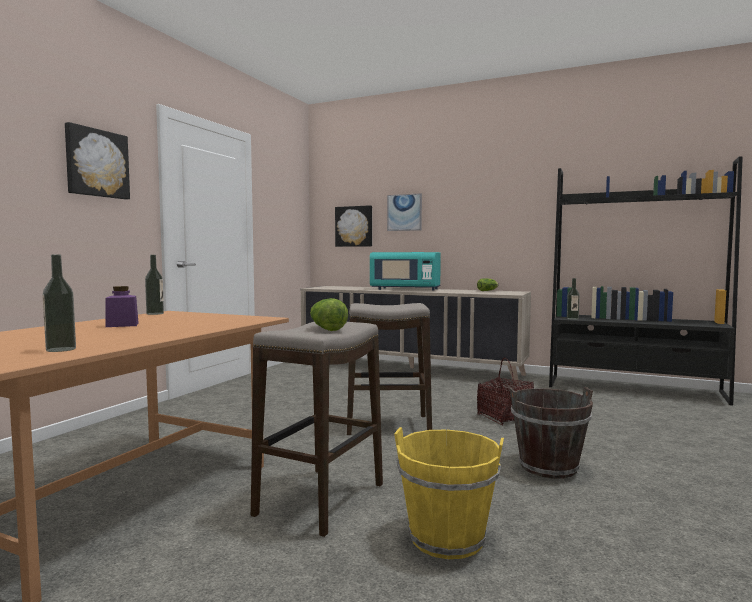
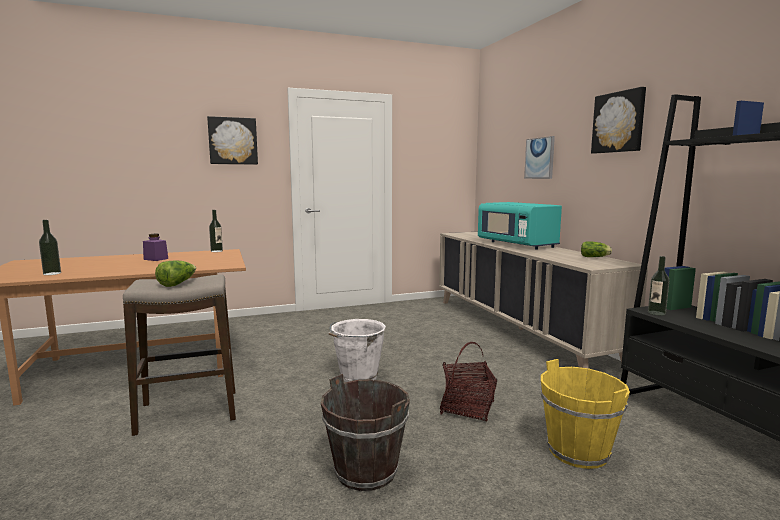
camera: 45 degrees right, 5 degrees up
(354, 226) = (503, 173): picture -> picture (619, 122)
(387, 425) = (357, 376): stool -> white bucket
(447, 538) = (165, 477): yellow bucket -> yellow bucket (578, 451)

